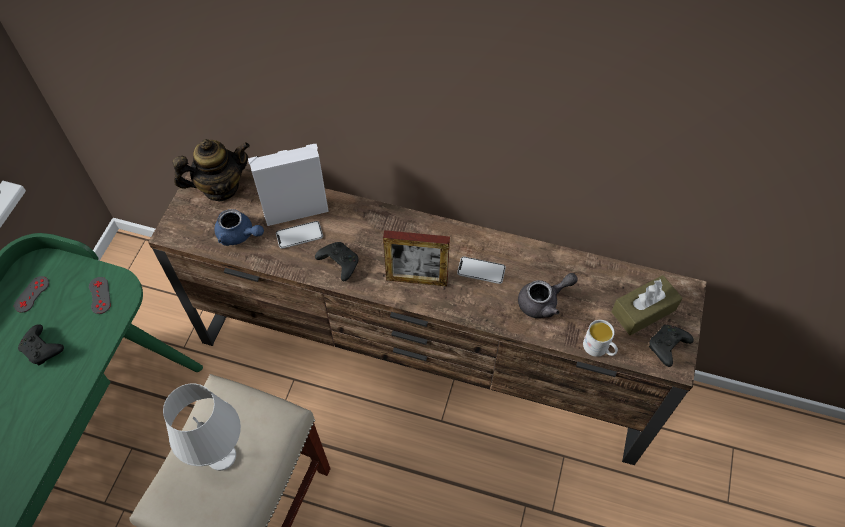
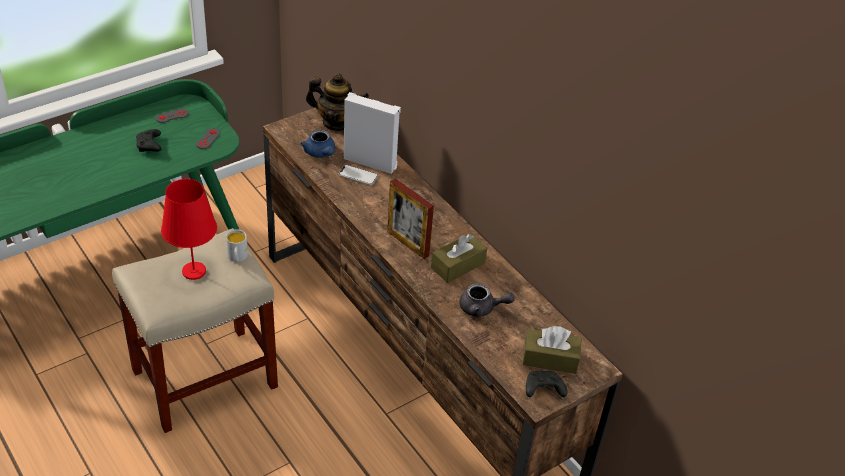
camera: 35 degrees right, 15 degrees down
(221, 456) = (193, 271): white table lamp -> red table lamp
(338, 263) = (366, 204): black game controller -> none
(481, 270) = (458, 265): phone -> brown tissue box
(599, 348) = (491, 358): white mug -> white mug (237, 258)

